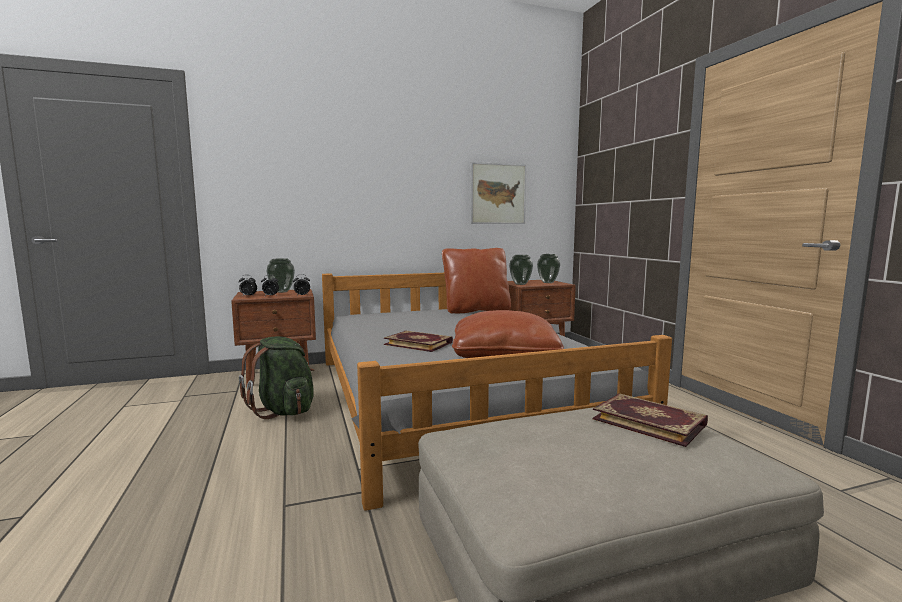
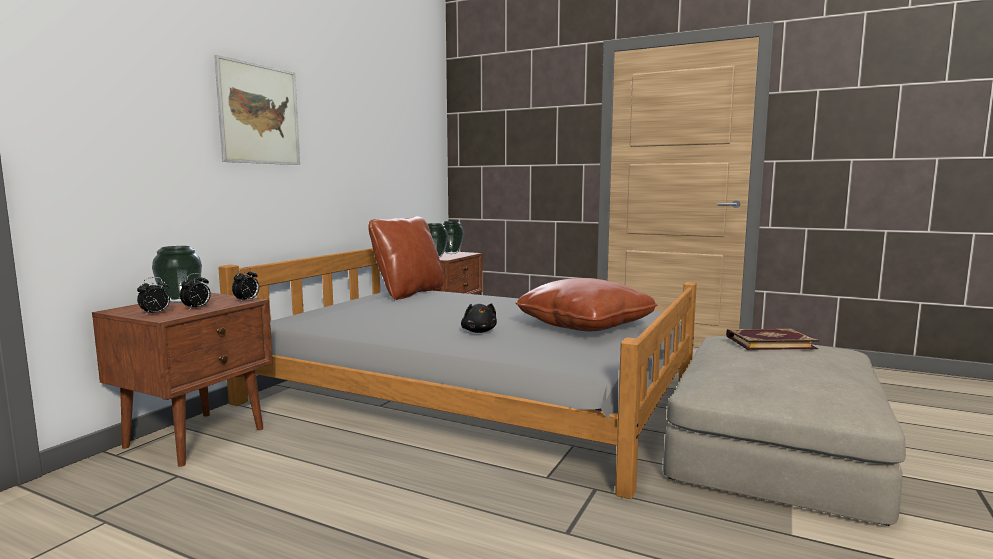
camera: 45 degrees left, 0 degrees up
(284, 411) = (324, 468): green backpack -> none
(419, 343) = (479, 331): book -> black plush toy
(498, 194) = (392, 151): picture -> picture (259, 114)

